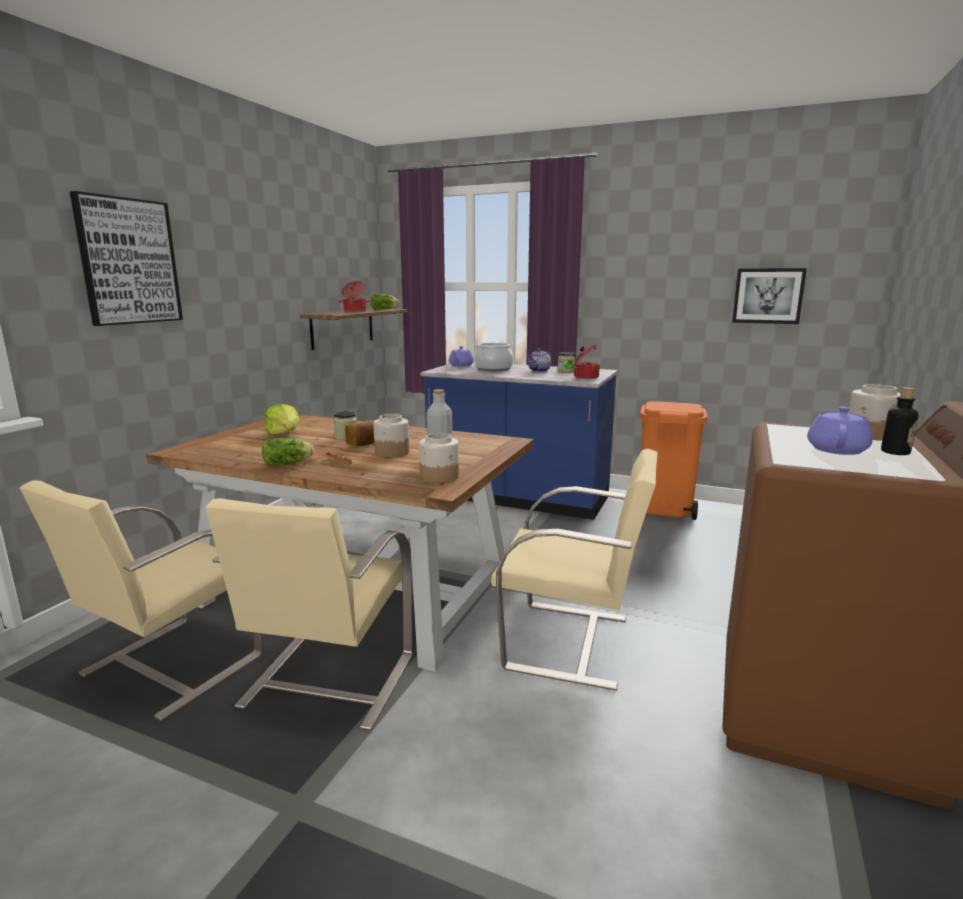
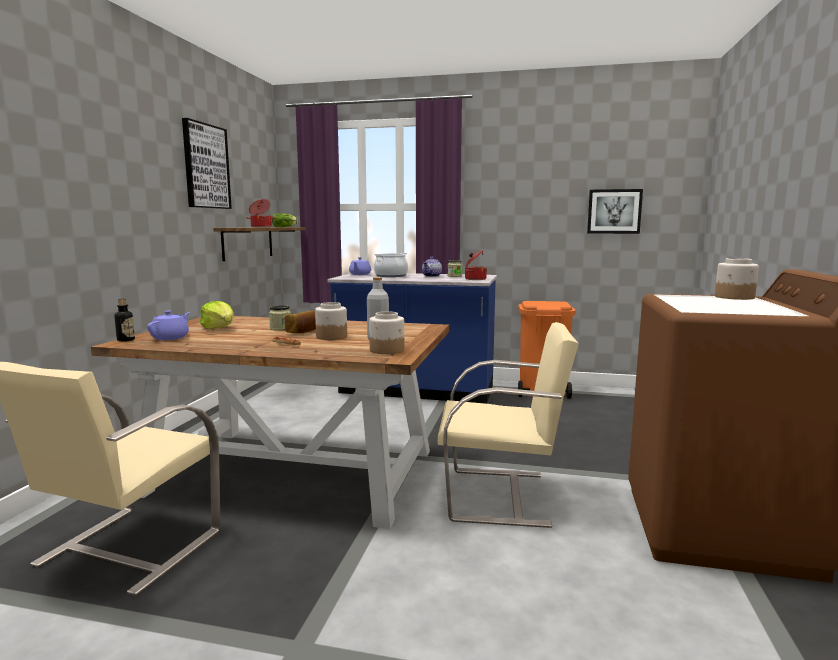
camera: 10 degrees left, 5 degrees down
(128, 261) = (68, 166): picture -> picture (206, 166)
(289, 463) = (241, 347): lettuce -> none
(327, 681) = (291, 546): beige chair -> none
(837, 449) = (719, 304): purple teapot -> purple teapot (171, 338)
(895, 452) = (760, 304): bottle -> bottle (126, 340)

